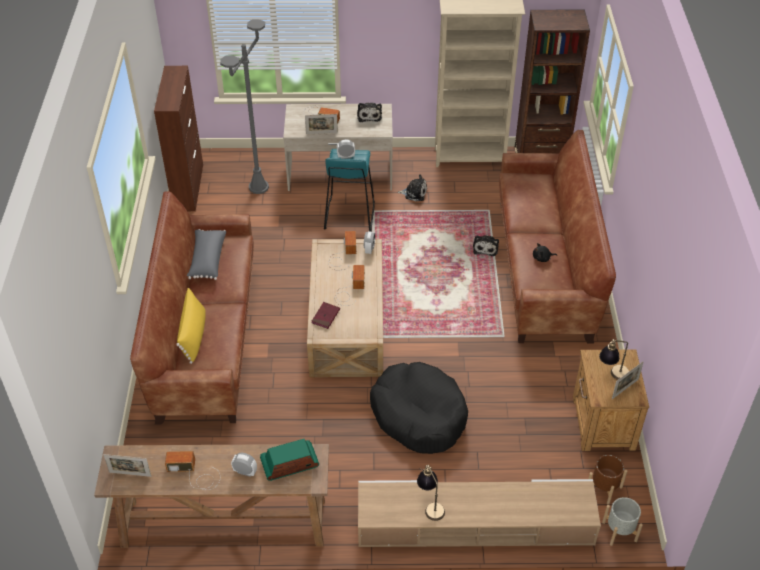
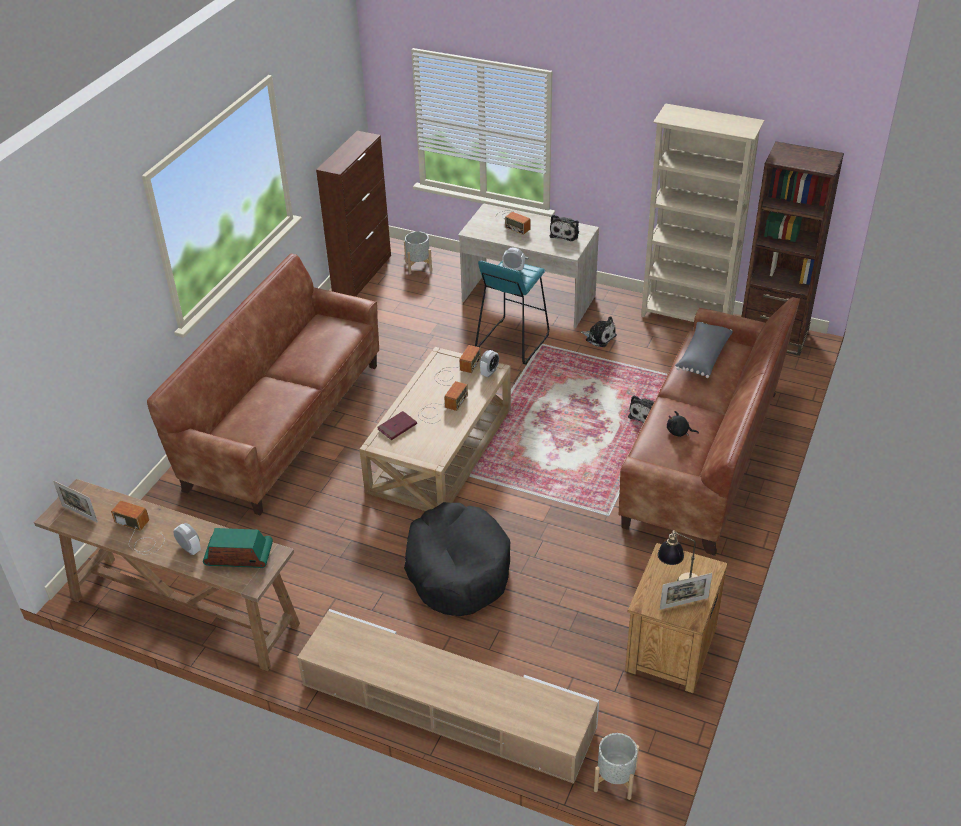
camera: 25 degrees right, 5 degrees down
(193, 335) = (246, 405): yellow pillow -> none
(207, 260) = (309, 337): grey pillow -> grey pillow (702, 357)
(232, 168) = (418, 266): none -> grey planter
(258, 187) = (433, 290): grey floor lamp -> none
(321, 133) = (501, 239): picture frame -> none
(430, 505) = (390, 661): table lamp -> none
(604, 488) = (626, 723): brown planter -> none

